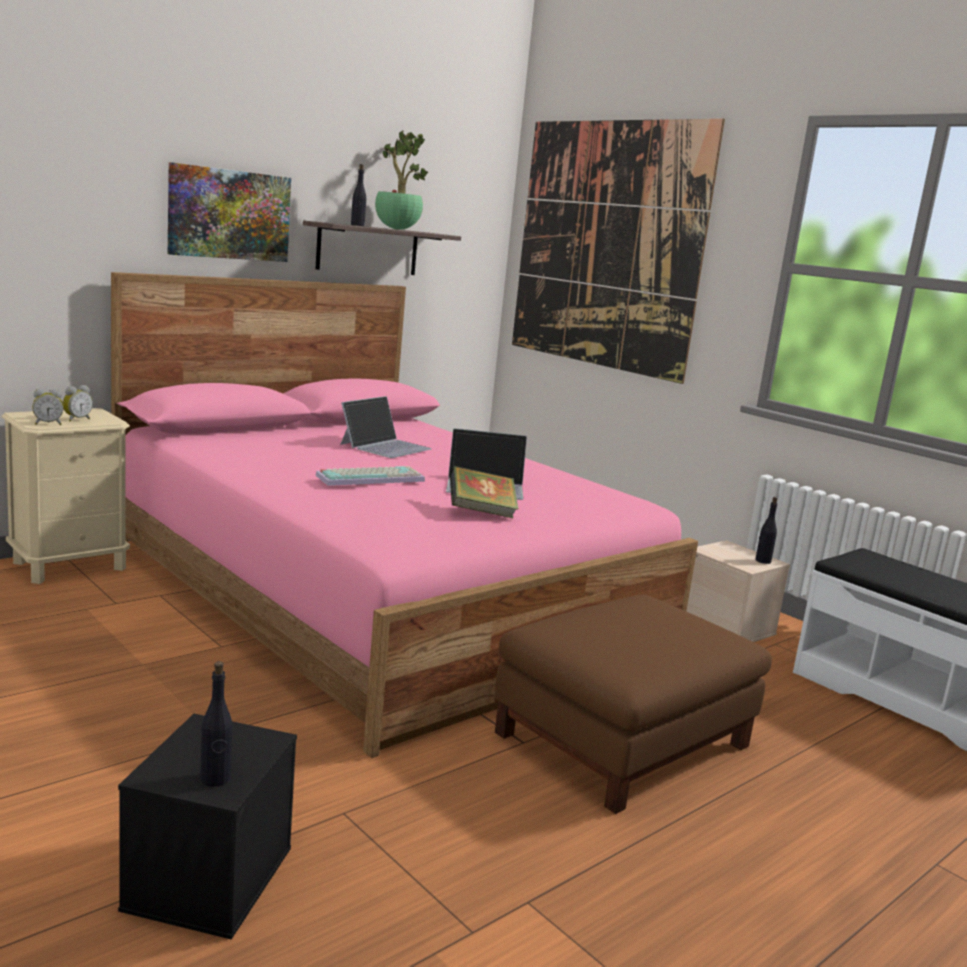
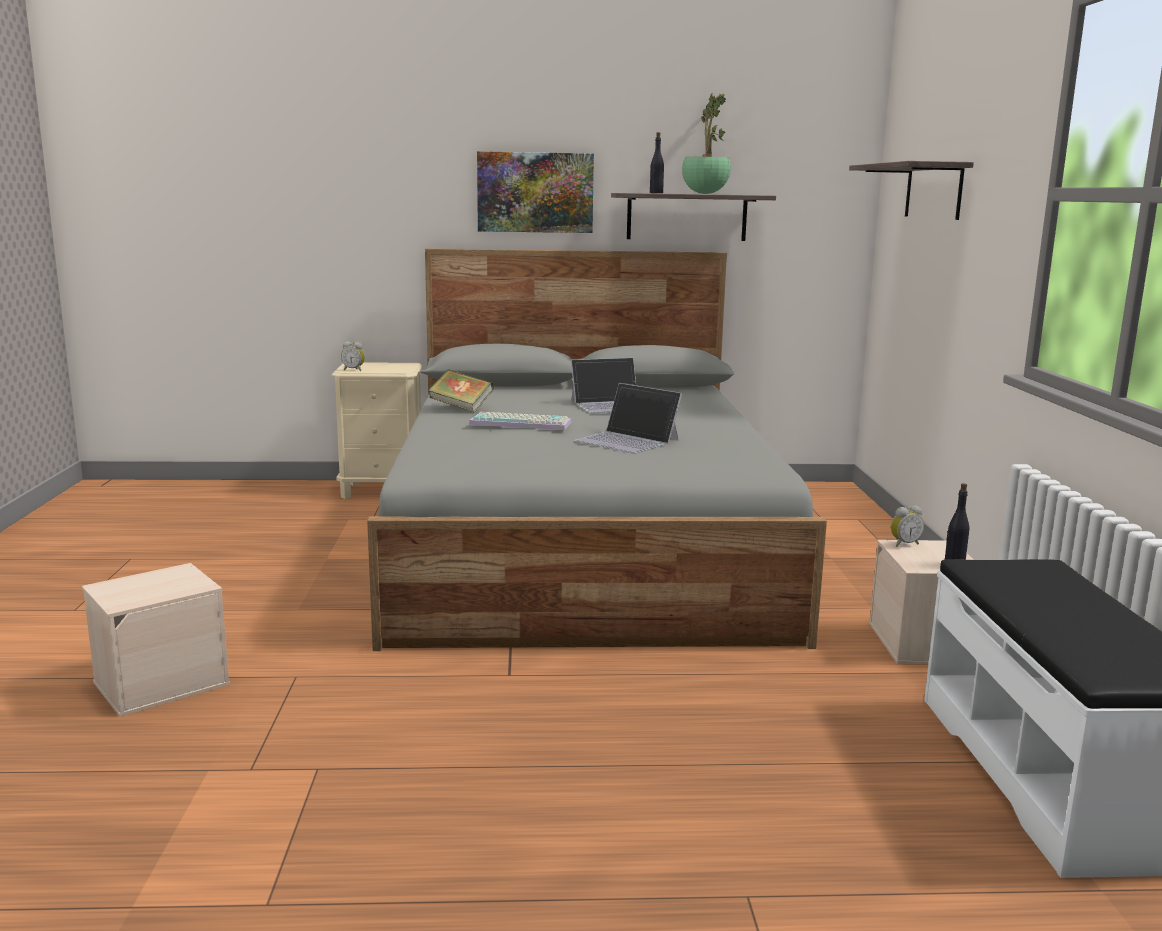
camera: 40 degrees right, 0 degrees up
(76, 419) = (381, 368): alarm clock -> alarm clock (904, 544)
(208, 876) = (162, 682): black storage box -> beige storage box
(215, 779) = (130, 596): black bottle -> none
(379, 594) = (583, 547): pink bed -> grey bed
(481, 512) = (560, 457): book -> book (461, 407)
(606, 245) = (933, 191): picture -> shelf
(622, 738) = (604, 698): brown ottoman -> none

